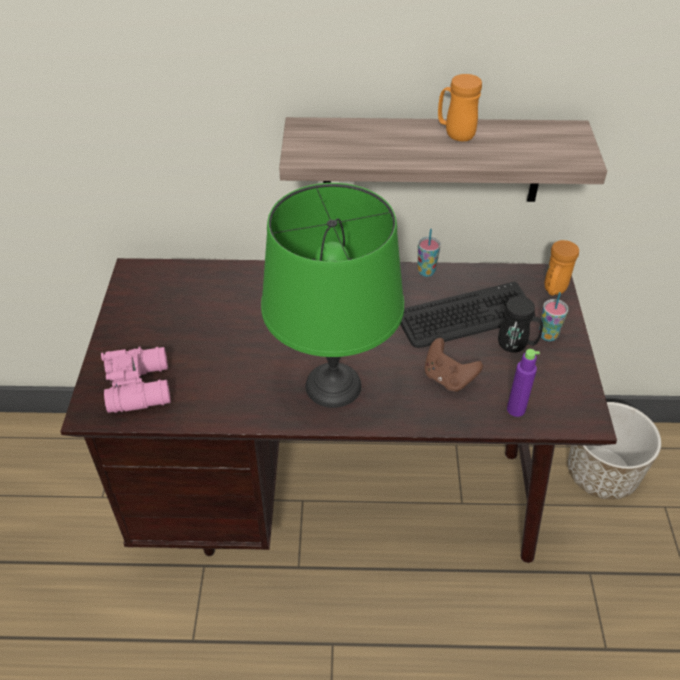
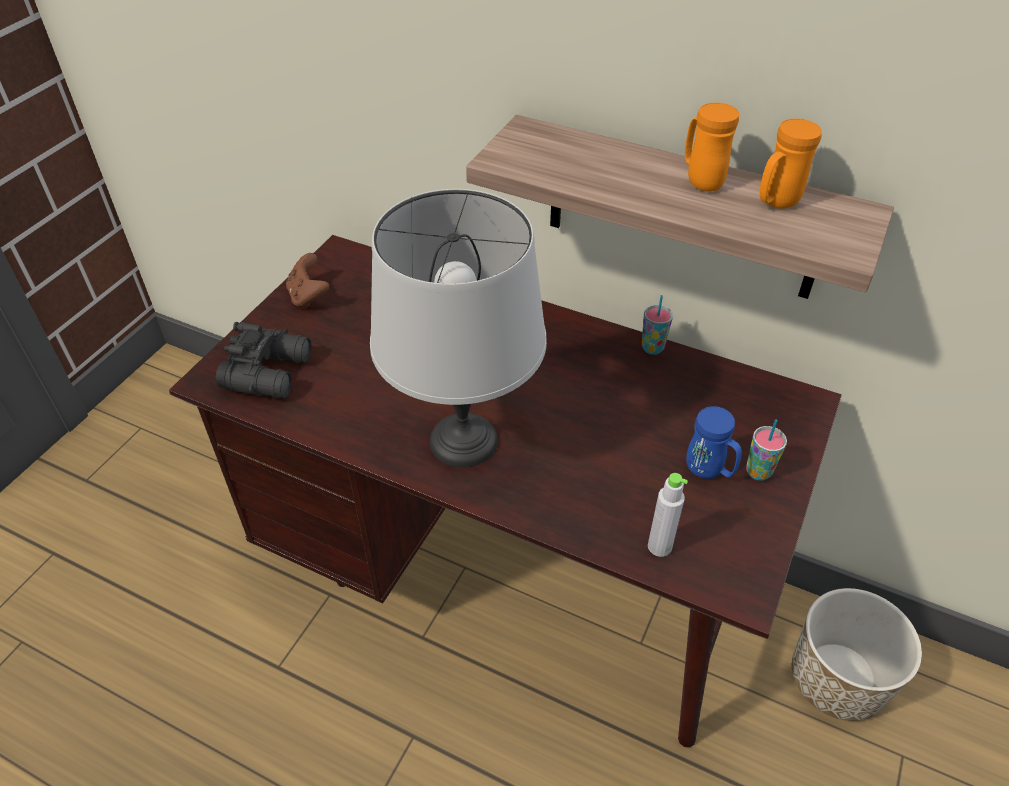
camera: 25 degrees right, 0 degrees up
(141, 385) = (270, 371): pink binoculars -> black binoculars
(333, 384) = (464, 439): green table lamp -> grey table lamp
(448, 378) = (599, 479): brown game controller -> brown game controller (309, 296)
(466, 317) = (668, 415): keyboard -> none
(516, 346) = (709, 471): black mug -> blue mug
(516, 409) = (659, 546): purple bottle -> grey bottle
(553, 291) = (800, 420): orange mug -> orange mug (776, 203)

